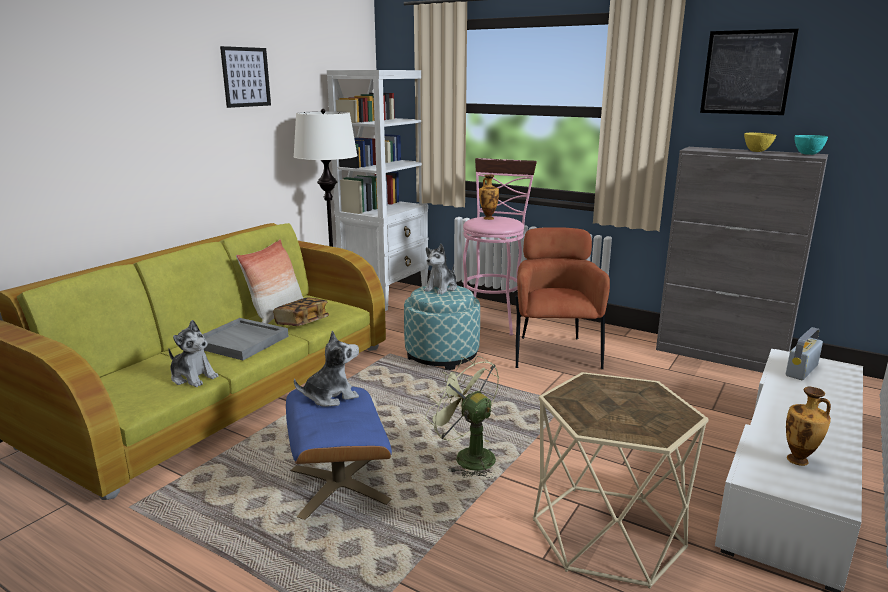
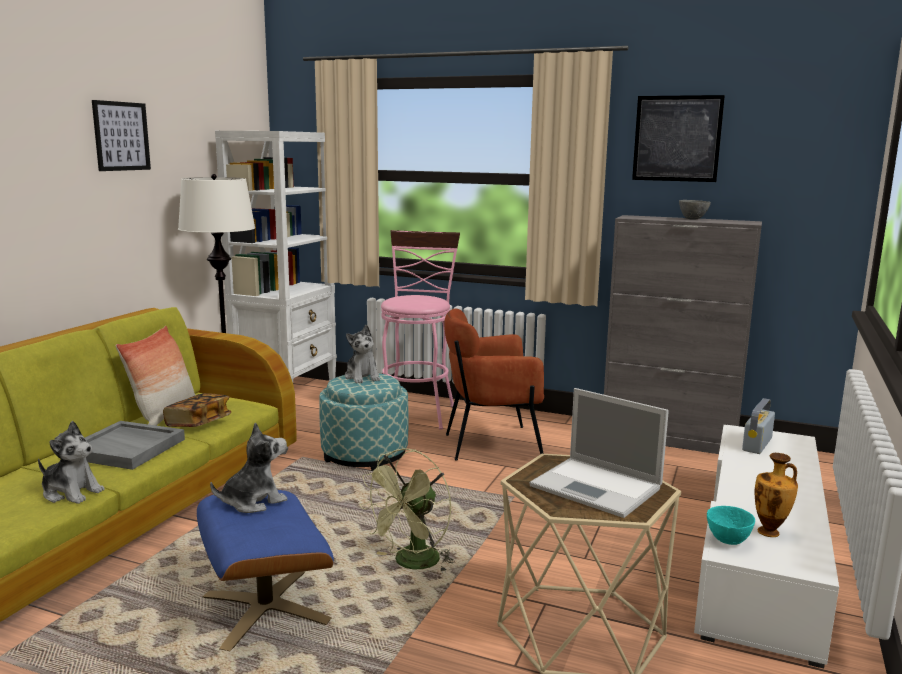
camera: 10 degrees left, 5 degrees down
(441, 288) = (362, 377): plush toy -> plush toy turned 45 degrees counterclockwise
(467, 456) = (412, 564): green fan -> green fan turned 90 degrees counterclockwise
(488, 218) = (409, 297): vase -> none
(554, 352) = (492, 445): brown armchair -> brown armchair turned 90 degrees counterclockwise
(628, 409) = (598, 488): none -> laptop
(757, 151) = (692, 219): yellow bowl -> grey bowl
(808, 154) = (743, 221): turquoise bowl -> turquoise bowl (729, 541)

